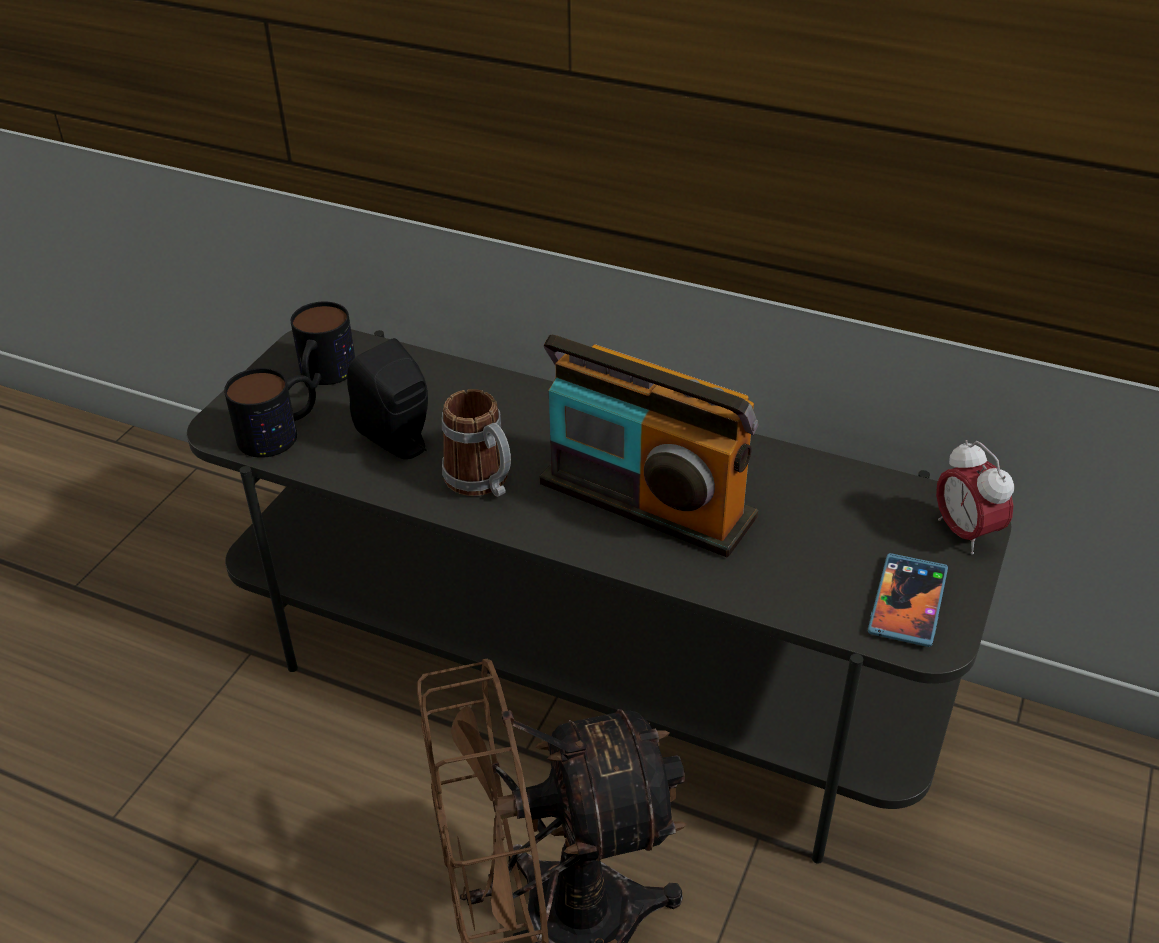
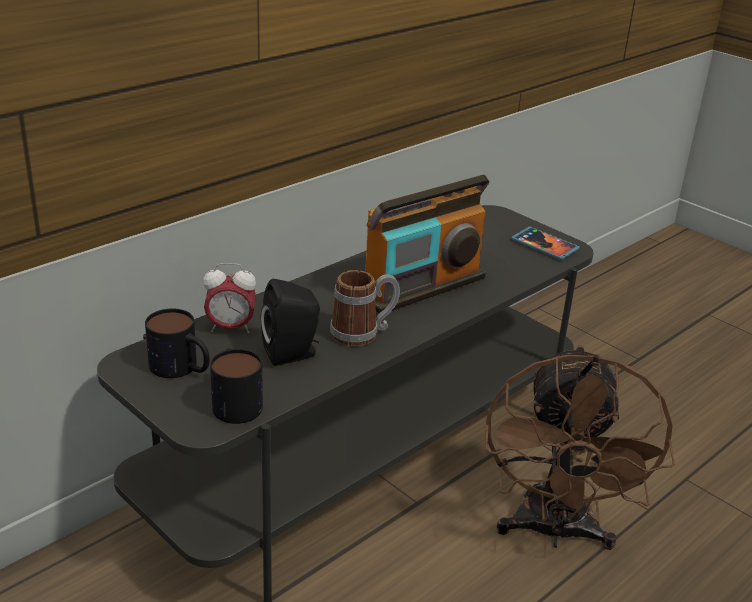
camera: 70 degrees left, 10 degrees down
(965, 533) = (505, 218): alarm clock -> alarm clock (230, 328)

